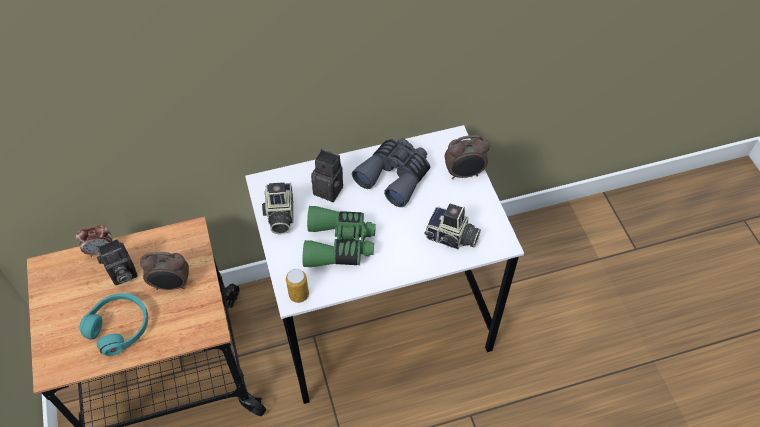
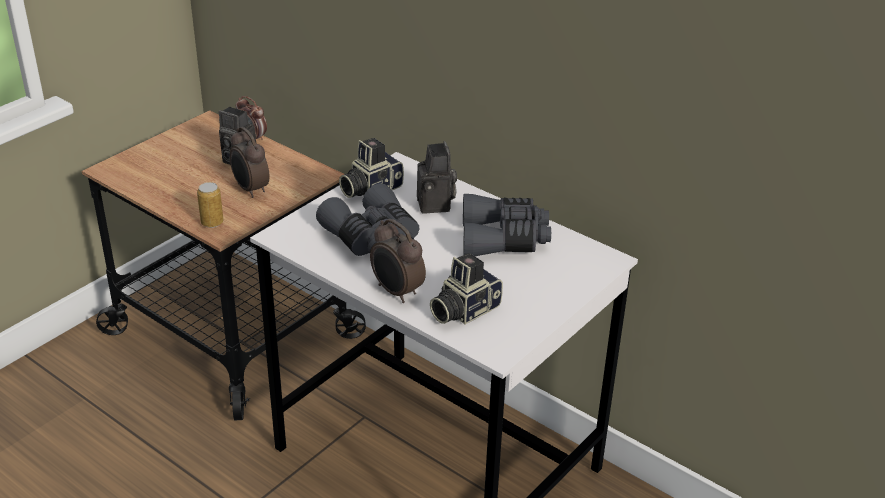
camera: 55 degrees right, 20 degrees down
(119, 327) = (181, 182): turquoise headphones -> none
(299, 295) = (285, 237): can -> can (212, 223)
(339, 244) = (373, 238): green binoculars -> grey binoculars
(451, 238) = (463, 310): camera -> camera turned 60 degrees clockwise
(464, 174) = (565, 285): alarm clock -> alarm clock (396, 292)

